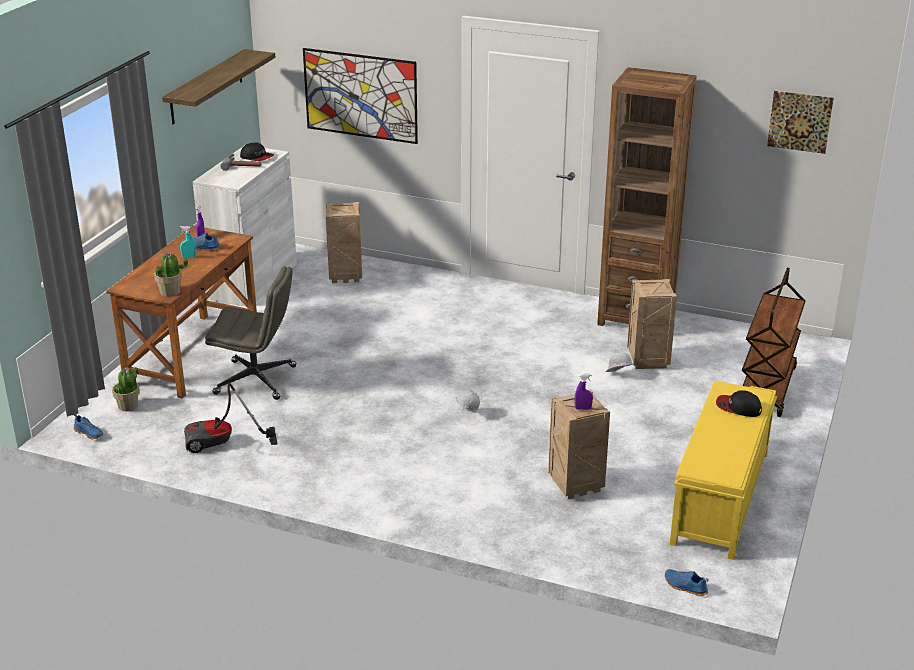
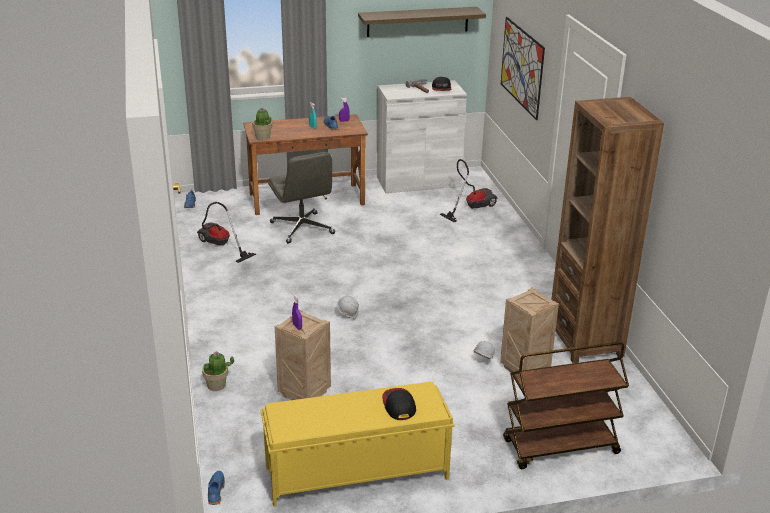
camera: 55 degrees right, 0 degrees up
(128, 406) = (230, 203): potted plant -> potted plant (216, 385)
(346, 276) = (471, 207): crate -> vacuum cleaner
(799, 122) = (719, 207): picture -> none

